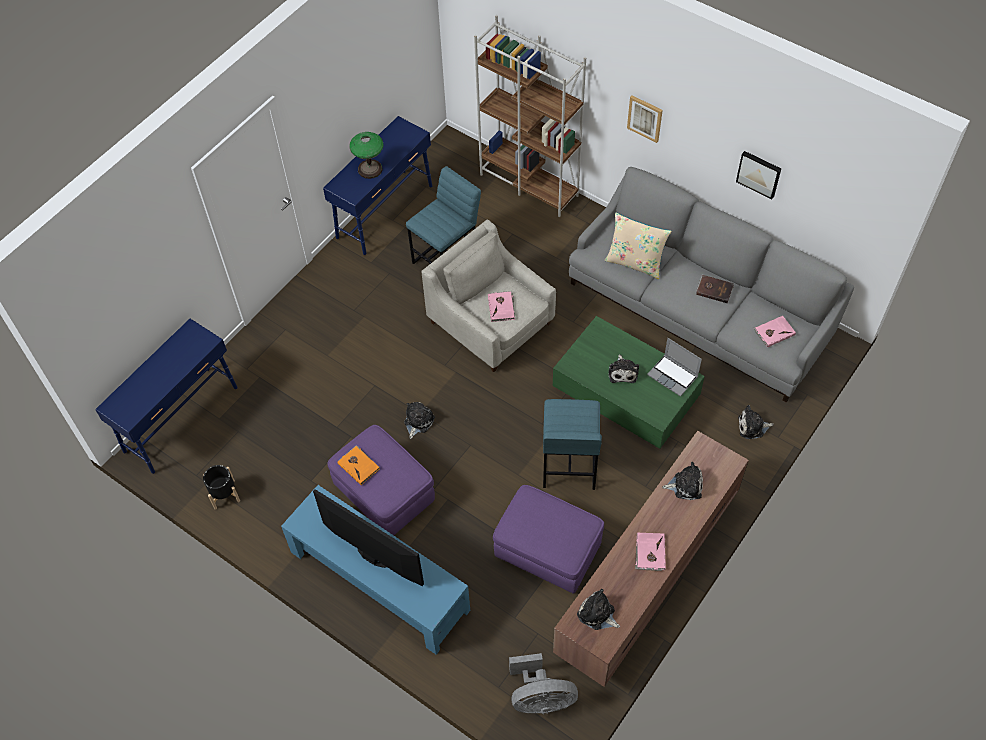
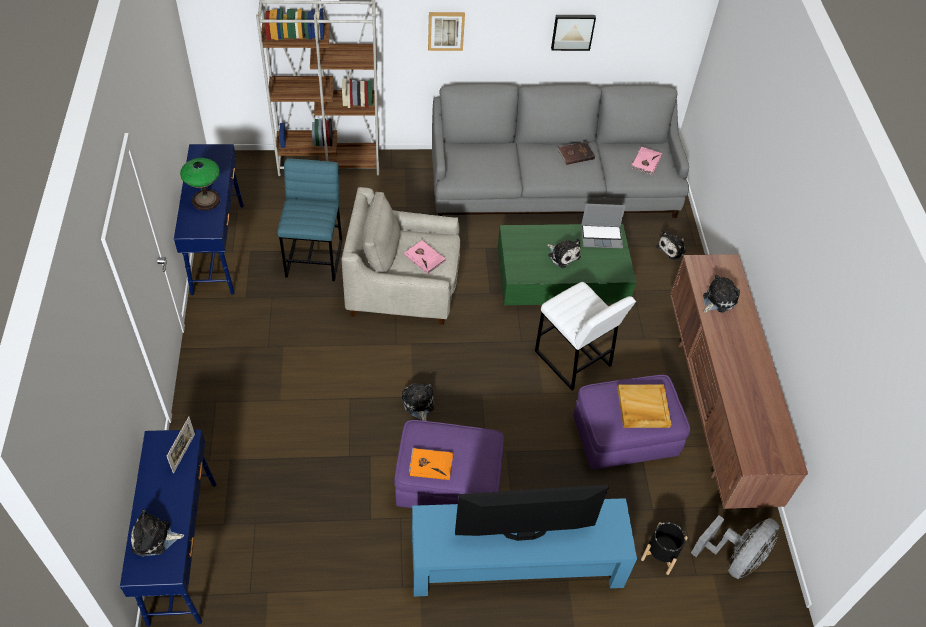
camera: 45 degrees left, 5 degrees down
(199, 349) = (184, 453): none -> picture frame
(224, 494) = (297, 590): black planter -> black planter (660, 555)
(553, 531) = (642, 408): none -> beige tray
(569, 465) = (574, 359): blue stool -> white stool
(597, 614) = (761, 440): plush toy -> plush toy (154, 538)
(635, 262) = (496, 166): beige pillow -> none
(650, 552) = (746, 366): pink book -> none

